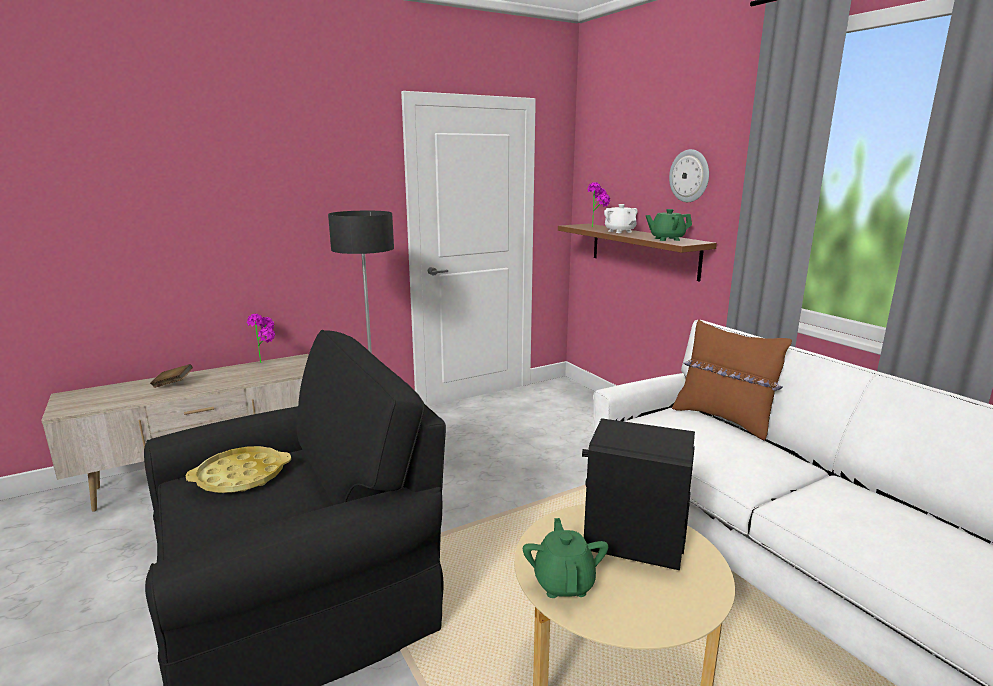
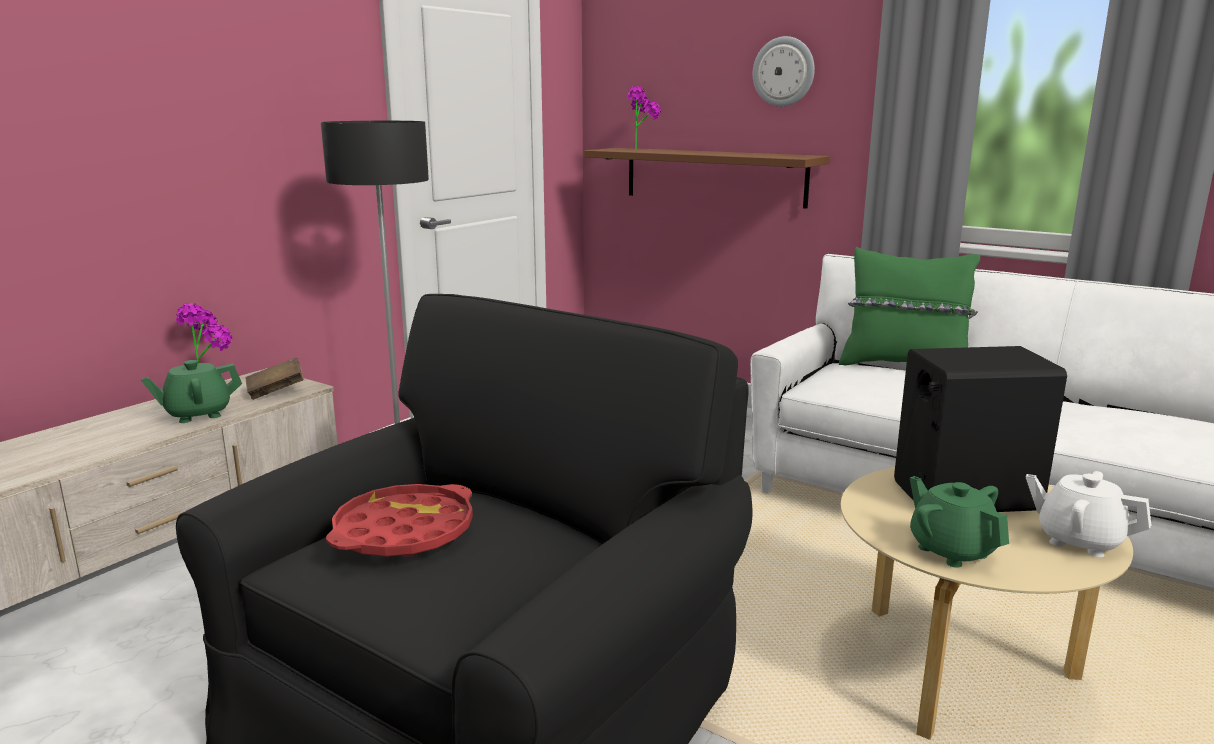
camera: 25 degrees left, 0 degrees up
(173, 384) = (76, 440): brown book -> brown book (276, 392)
(241, 476) = (404, 532): yellow tray -> red tray
(619, 231) = (686, 151): white teapot -> white teapot (1079, 540)
(666, 239) = (767, 155): green teapot -> green teapot (197, 414)
(724, 419) = (903, 366): brown pillow -> green pillow

